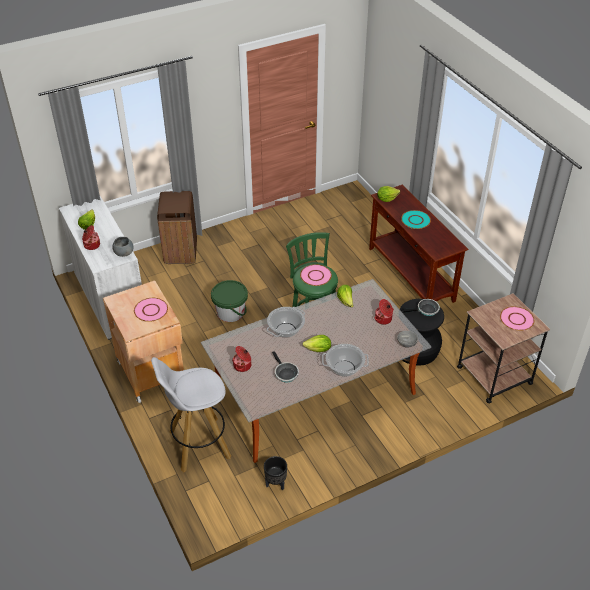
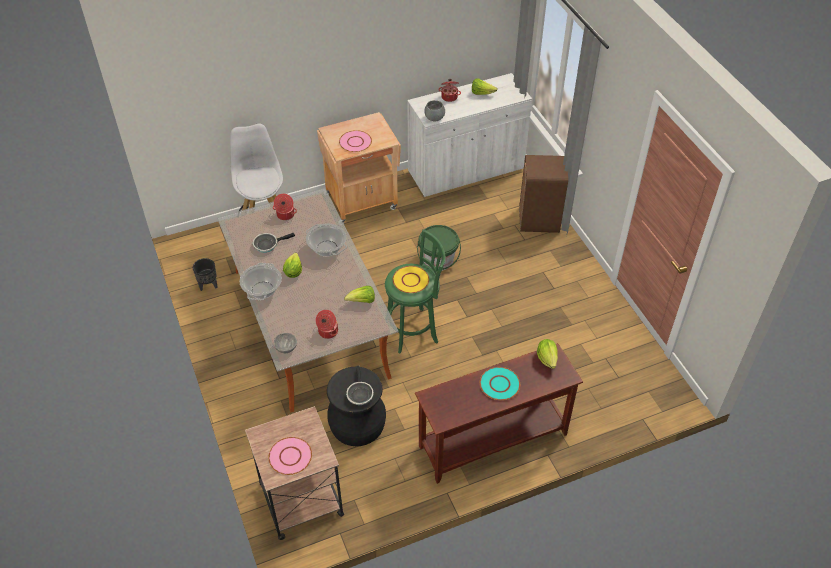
camera: 95 degrees right, 5 degrees up
(315, 275) = (411, 280): pink plate -> yellow plate

